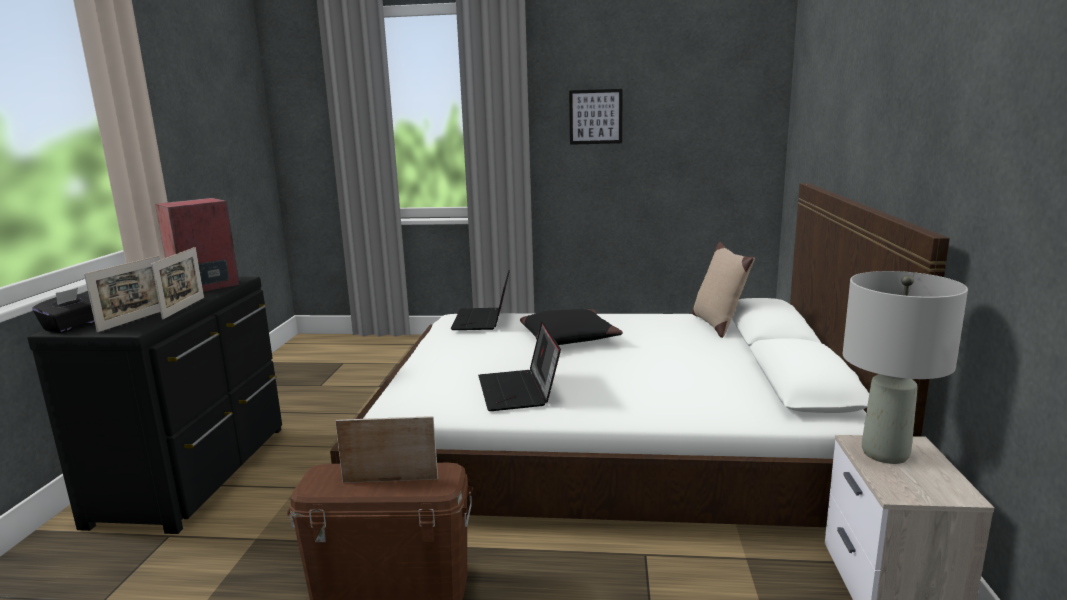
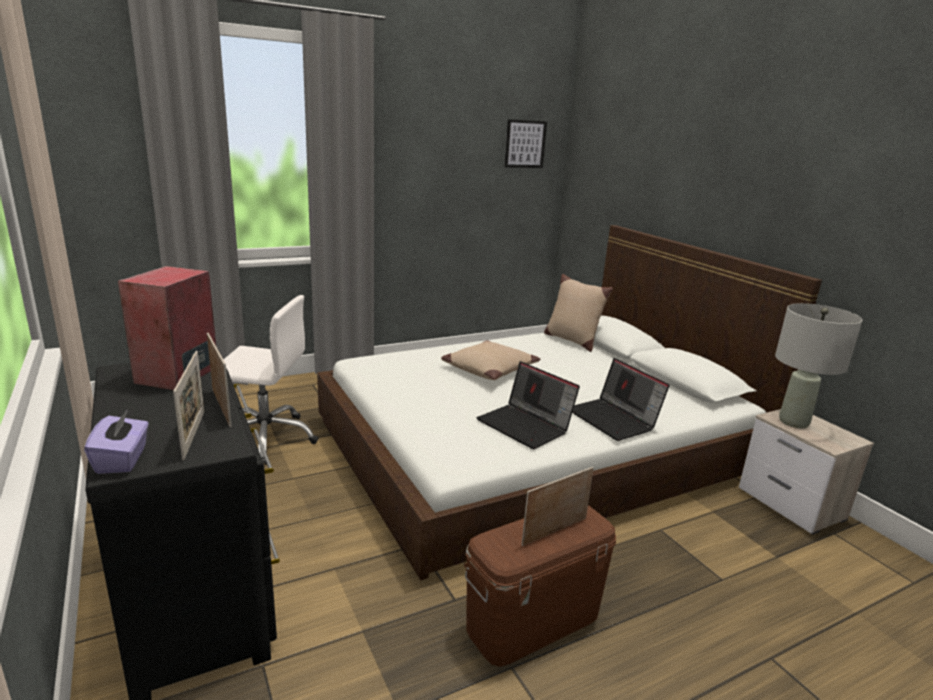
camera: 35 degrees left, 5 degrees up
(72, 326) = (122, 460): black tissue box -> purple tissue box
(375, 379) = (266, 438): none -> white office chair
(483, 320) = (395, 362): laptop -> laptop (614, 419)
(568, 338) = (489, 369): black pillow -> beige pillow
(595, 117) = (425, 159): picture -> picture (525, 144)

